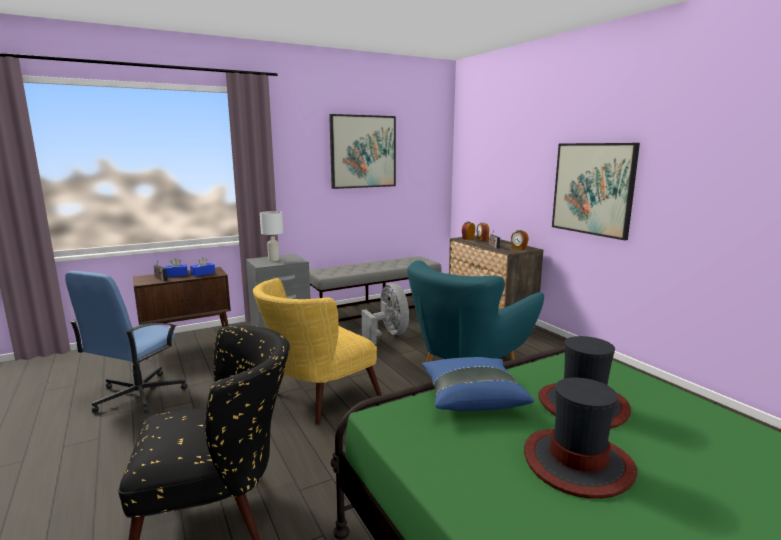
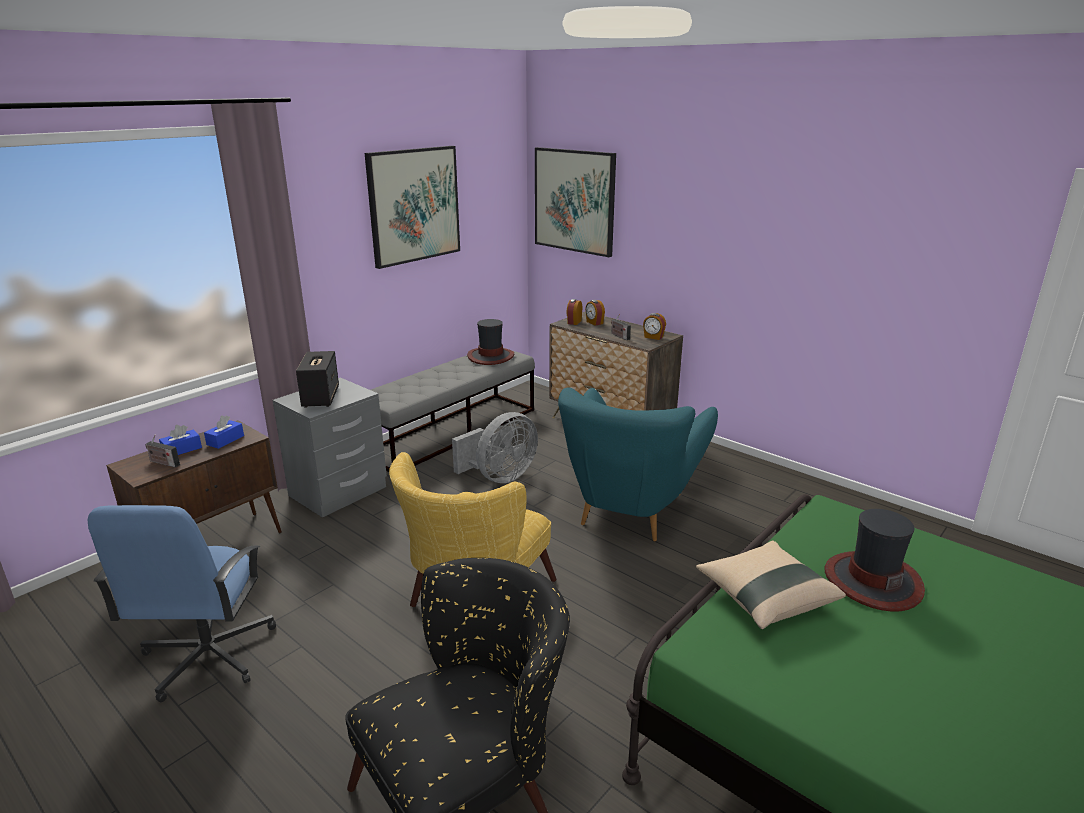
camera: 20 degrees left, 10 degrees up
(273, 260) = (320, 397): white table lamp -> speaker
(388, 335) = (500, 477): grey fan -> grey fan turned 90 degrees clockwise
(472, 398) = (765, 598): blue pillow -> beige pillow
(577, 463) = (916, 658): hat -> hat (490, 356)
(593, 189) = (753, 261): picture -> picture (574, 201)

